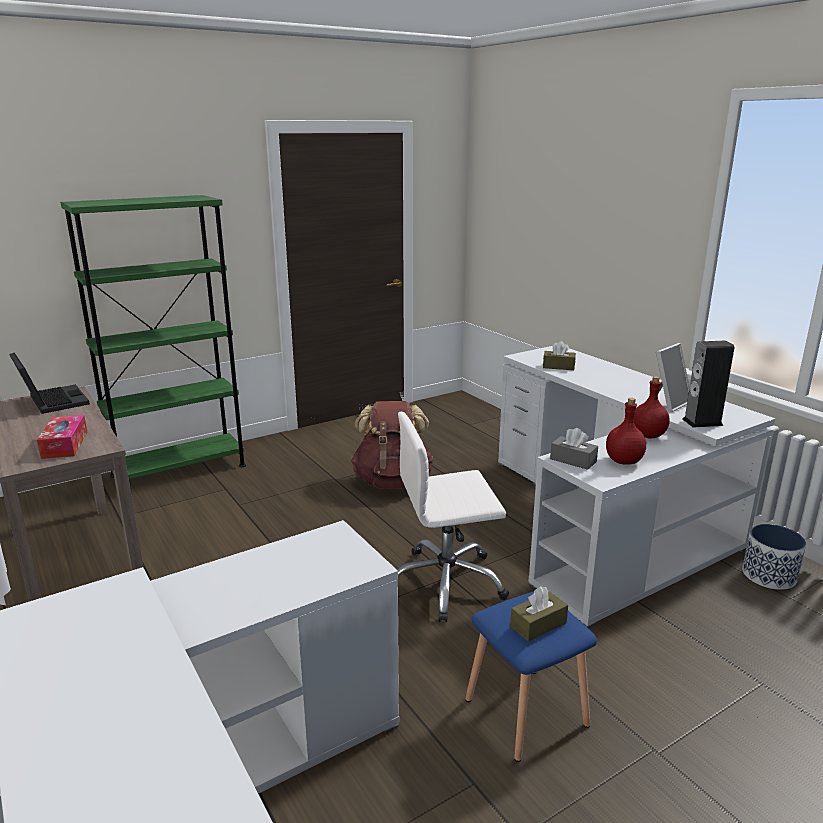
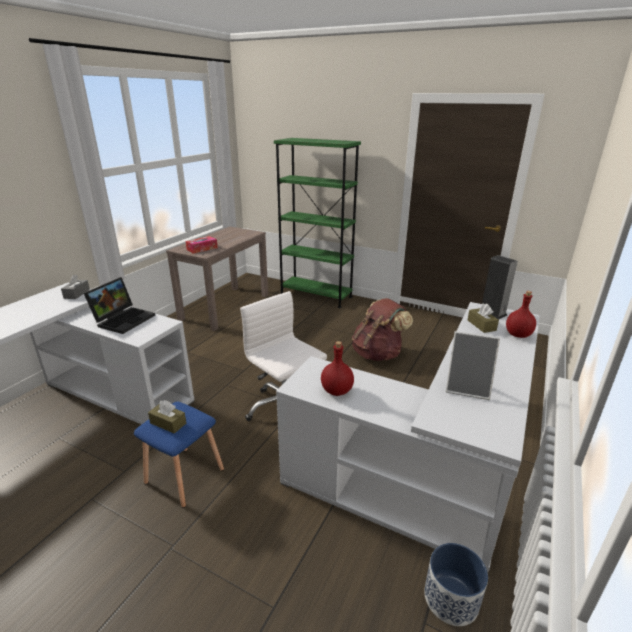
camera: 60 degrees right, 5 degrees up
(51, 401) = (243, 233): laptop -> laptop (124, 319)
(573, 460) = (317, 370): grey tissue box -> grey tissue box (77, 294)
(648, 435) = (403, 395): red bottle -> red bottle (518, 335)
(702, 422) = (444, 412): speaker -> speaker (492, 313)

